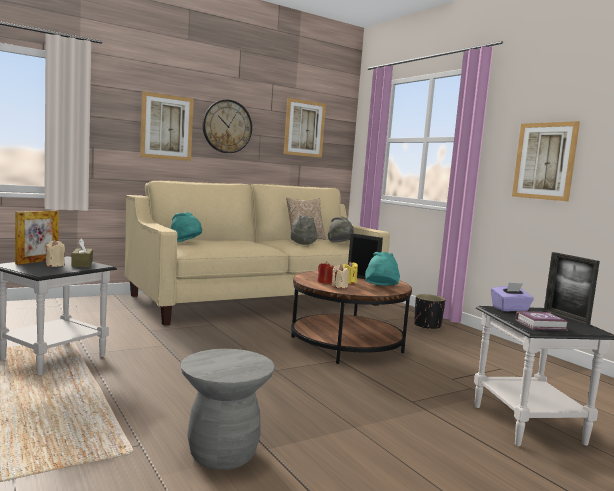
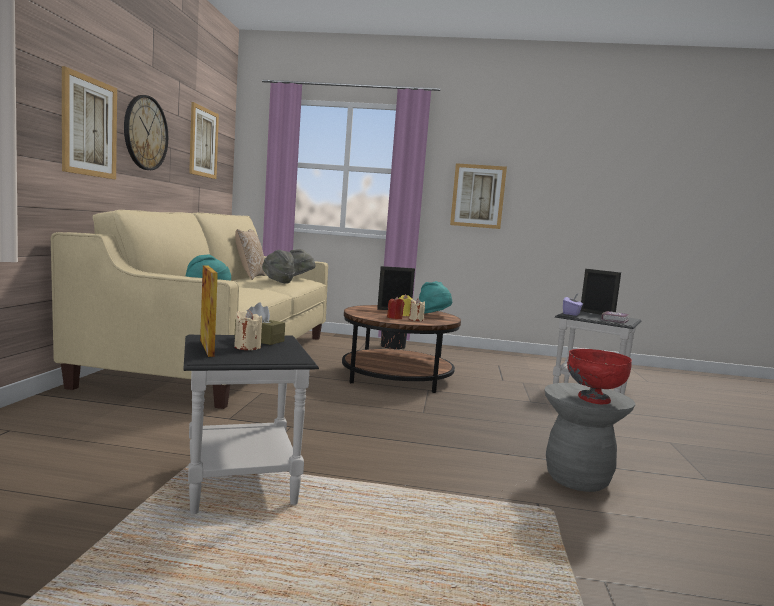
camera: 50 degrees left, 0 degrees up
(210, 366) = (593, 399): none -> red bowl
(566, 317) = (597, 313): picture frame -> picture frame turned 150 degrees counterclockwise

